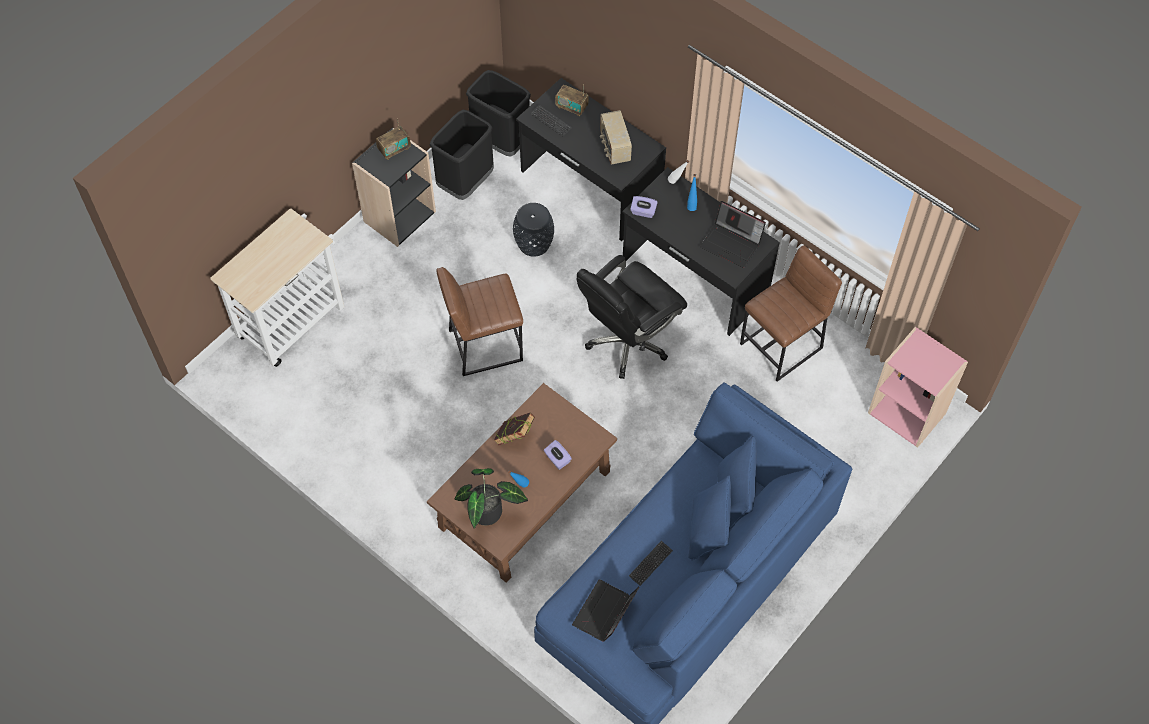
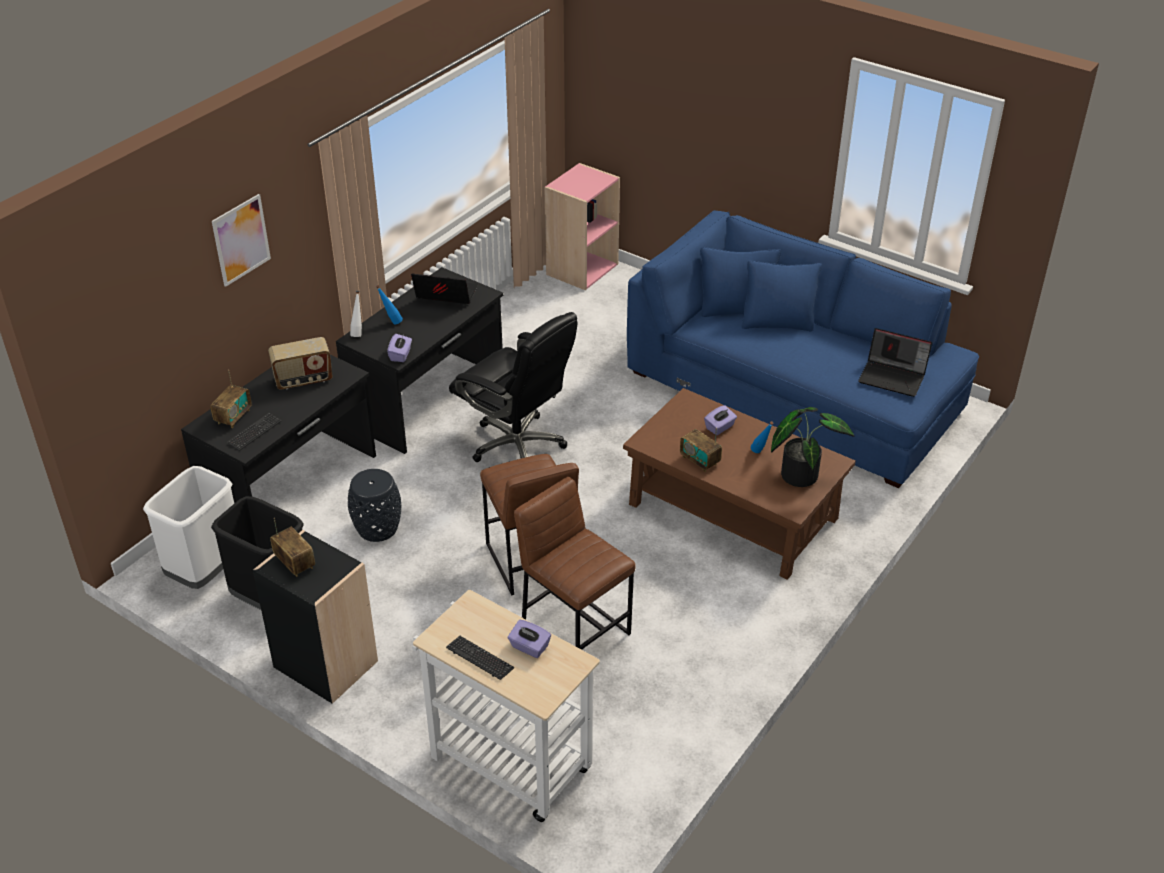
camera: 95 degrees left, 20 degrees down
(271, 272) = (529, 647): none -> purple tissue box
(500, 142) = (206, 571): black trash can -> white trash can
(514, 437) = (700, 461): book -> radio
(636, 40) = (241, 240): none -> picture
(650, 563) = (828, 351): keyboard -> keyboard (480, 658)
(732, 244) = (445, 295): laptop -> laptop turned 105 degrees counterclockwise
(782, 345) = (512, 340): brown chair -> brown chair (574, 629)

